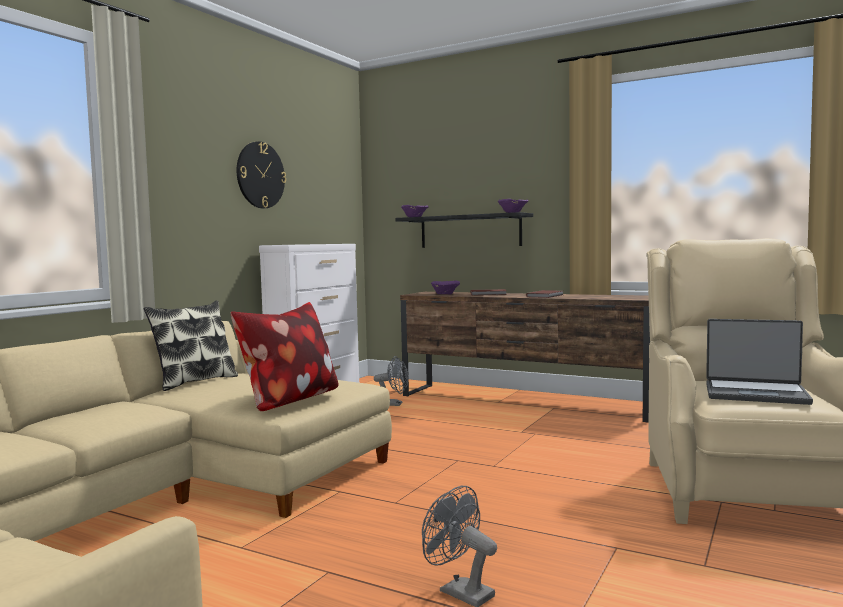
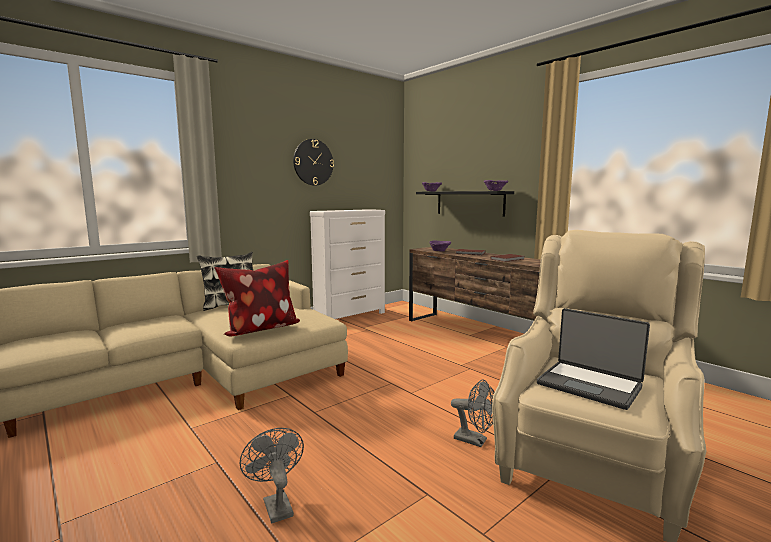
camera: 20 degrees right, 5 degrees up
(394, 404) = (396, 327): grey fan -> grey fan (475, 440)

